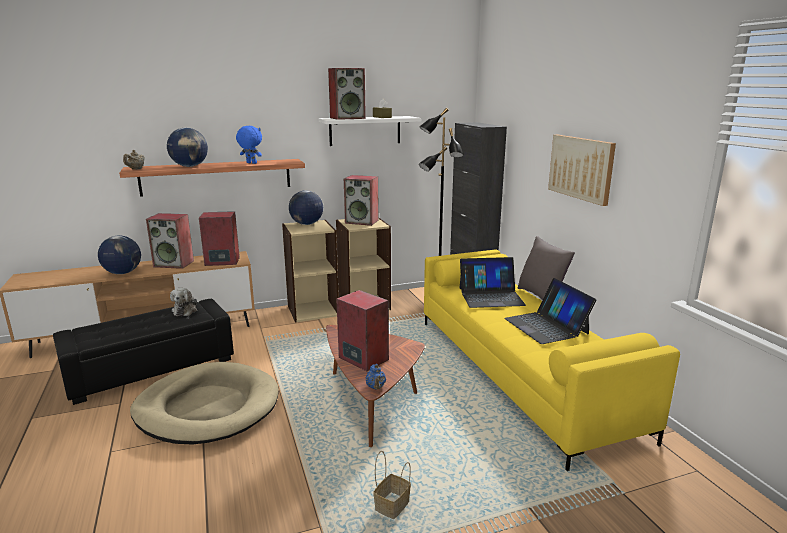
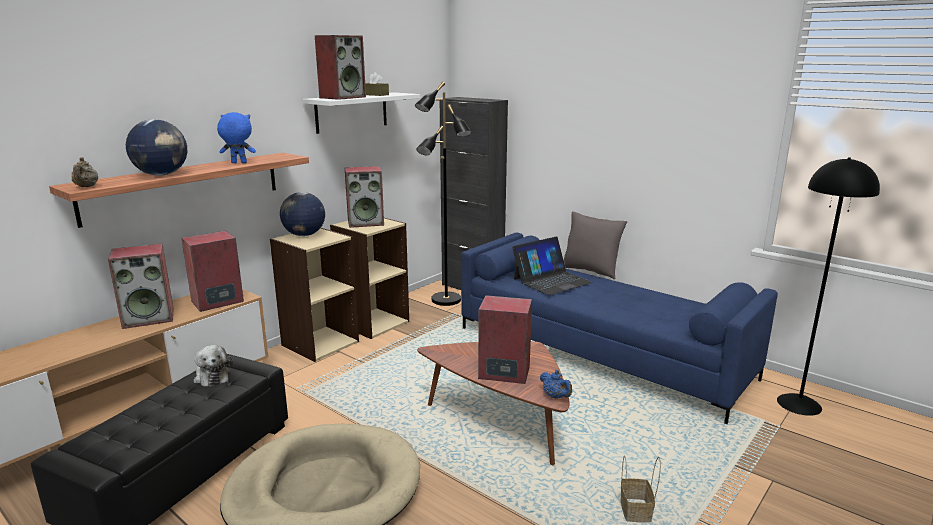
camera: 30 degrees left, 0 degrees up
(123, 273) = (83, 346): globe -> none
(521, 374) = (600, 352): yellow sofa -> blue sofa
(546, 326) = (633, 297): laptop -> none
(581, 168) = (621, 137): picture -> none
(677, 481) = (799, 404): none -> black floor lamp

